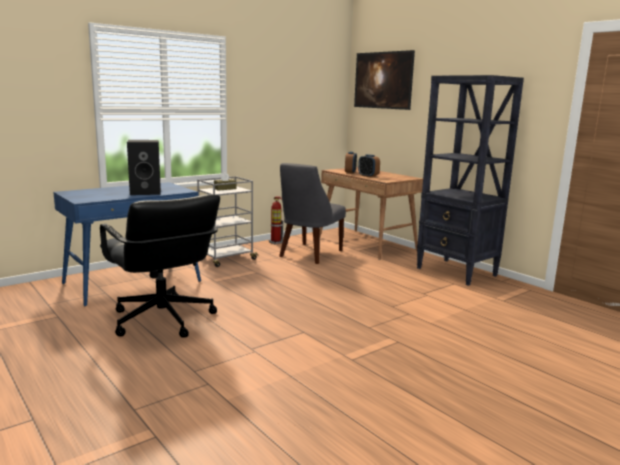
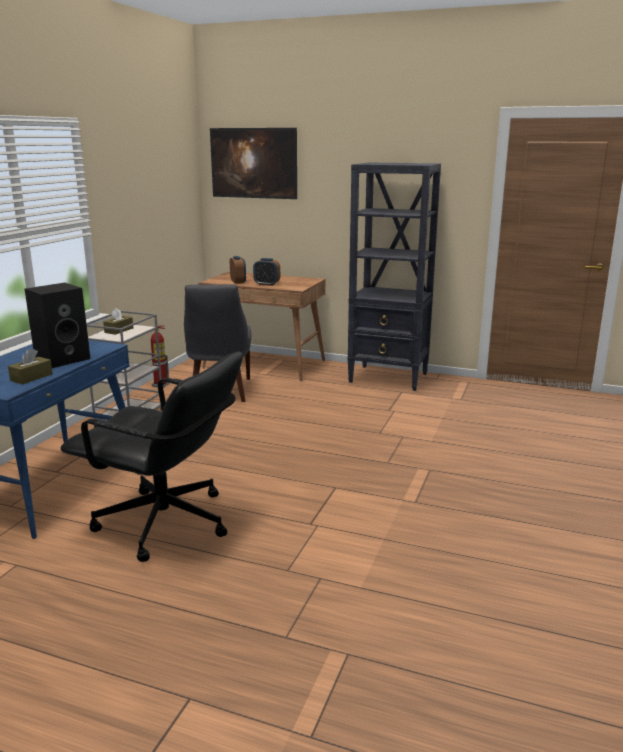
camera: 30 degrees left, 5 degrees up
(109, 197) = (31, 377): none -> brown tissue box

